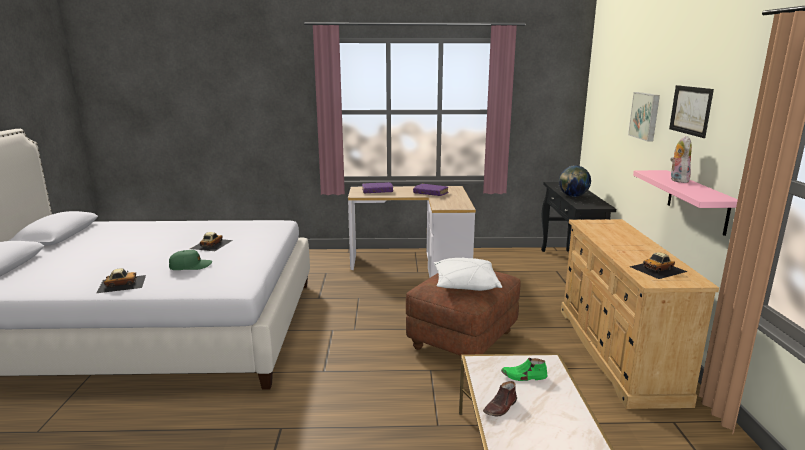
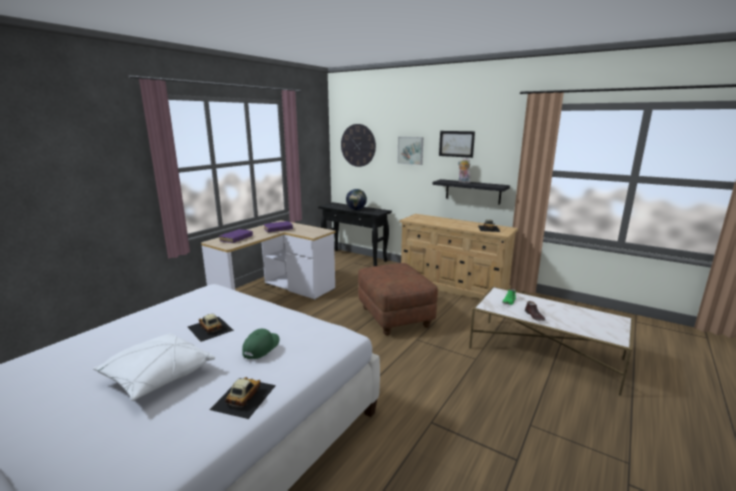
camera: 55 degrees left, 0 degrees up
(465, 285) = (405, 275): white pillow -> white pillow (157, 376)
(604, 102) = (358, 145): none -> wall clock
(697, 201) = (472, 191): pink shelf -> black shelf

